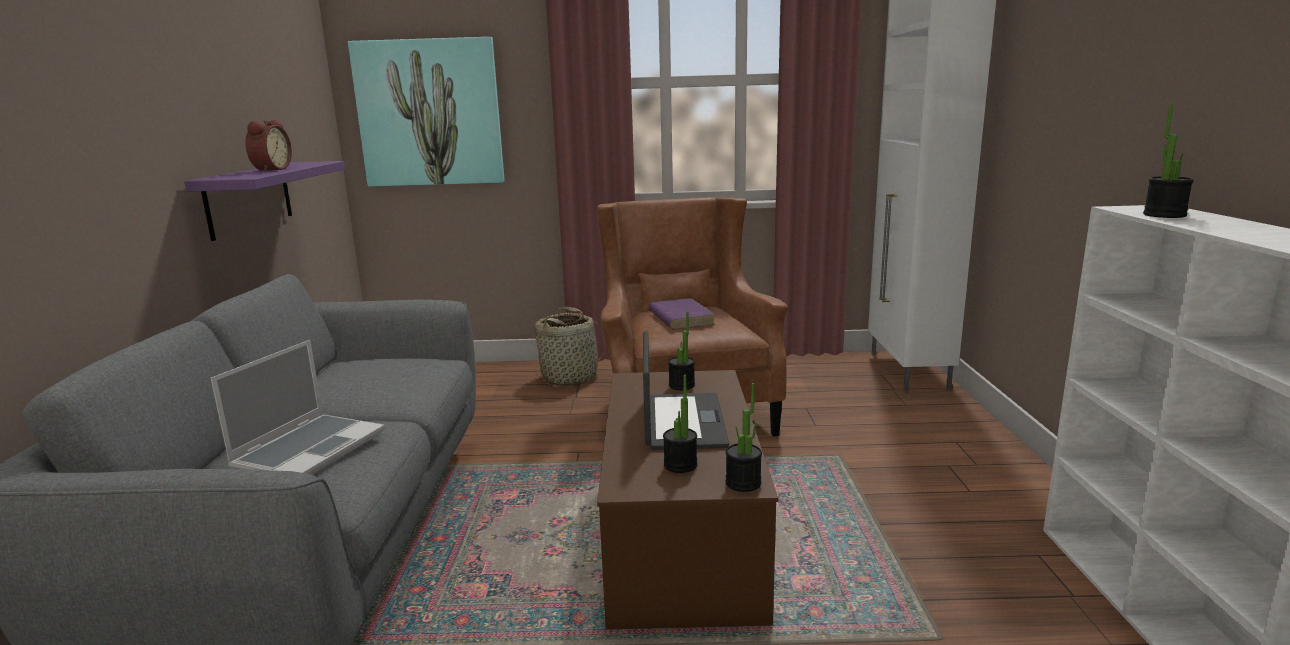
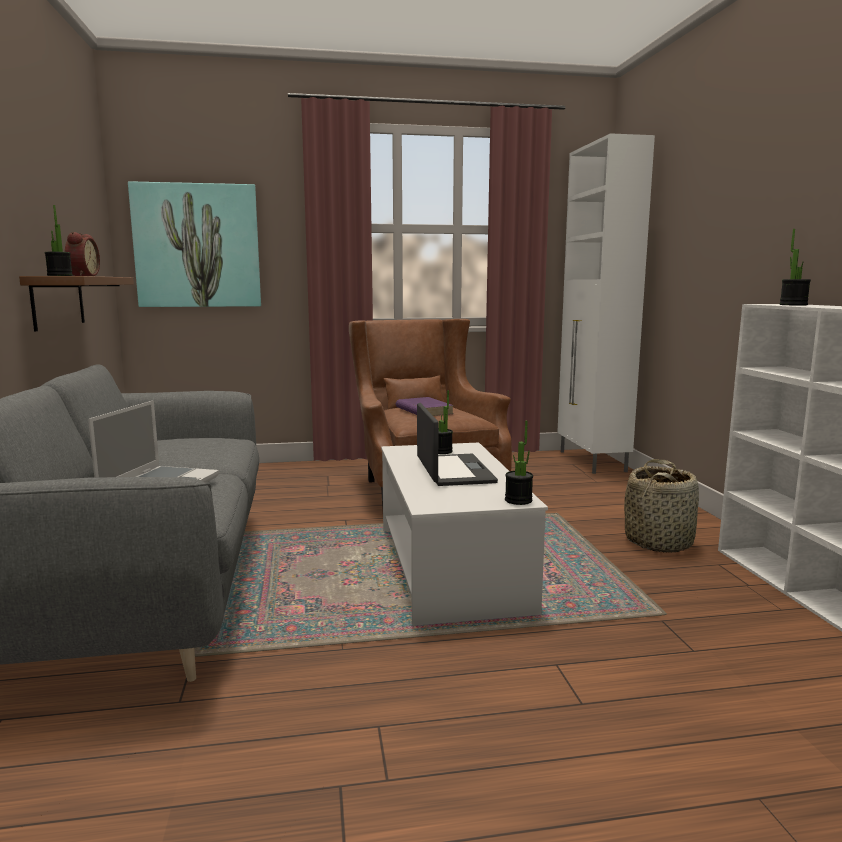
camera: 10 degrees left, 5 degrees down
(249, 199) = (58, 301): purple shelf -> brown shelf
(570, 377) = (318, 472): basket -> basket (659, 541)
(680, 465) = (465, 493): potted plant -> potted plant (60, 275)
(681, 534) = (450, 566): brown coffee table -> white coffee table

